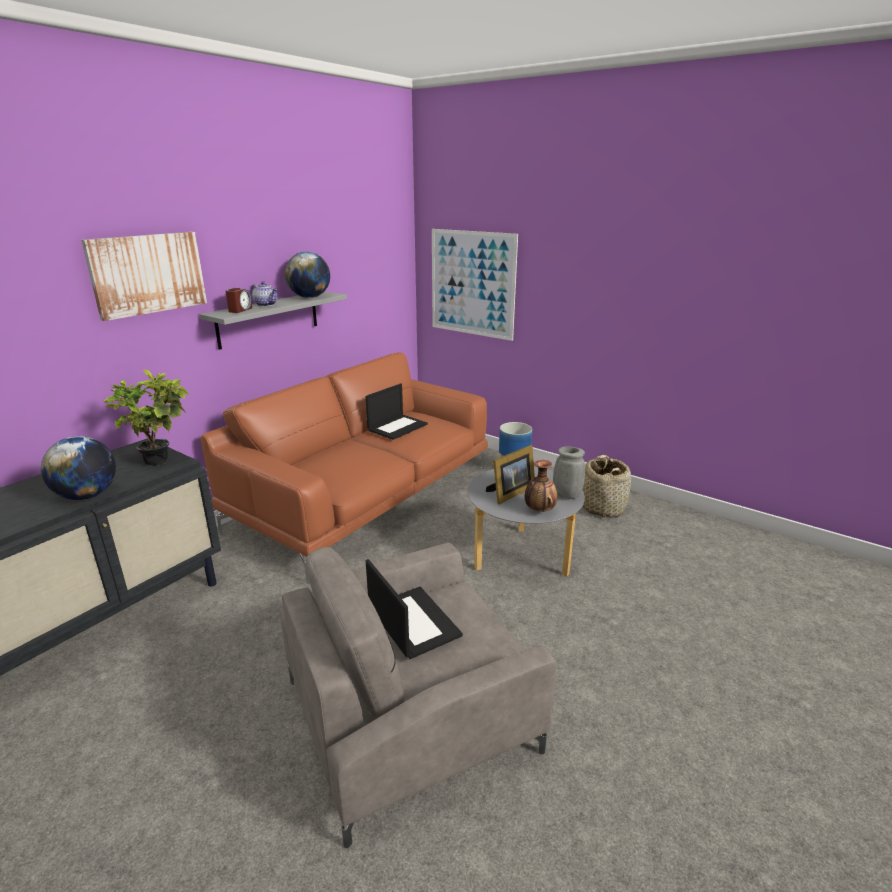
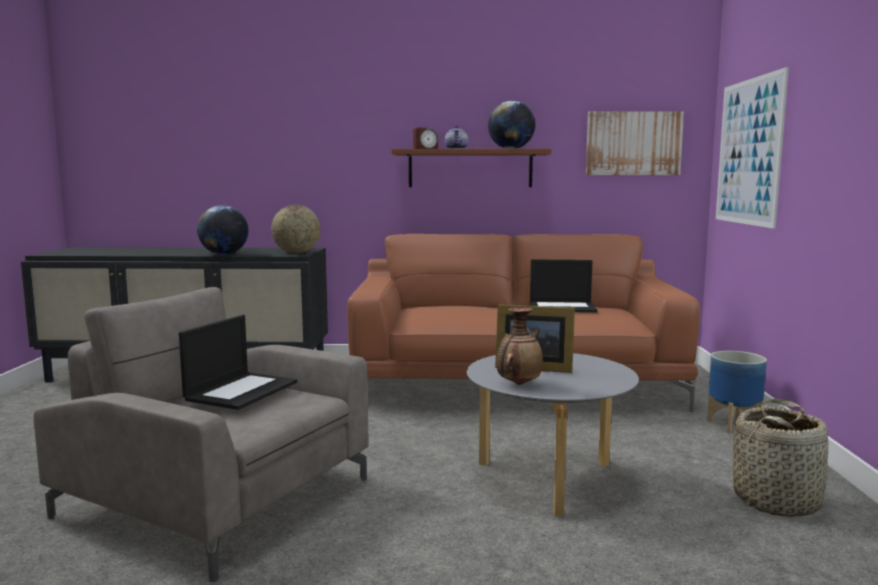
camera: 55 degrees right, 15 degrees down
(148, 274) = (355, 109): picture -> picture (633, 143)
(162, 459) = (297, 253): potted plant -> globe
(268, 319) = (470, 168): grey shelf -> brown shelf
(566, 495) = (585, 388): grey vase -> none

